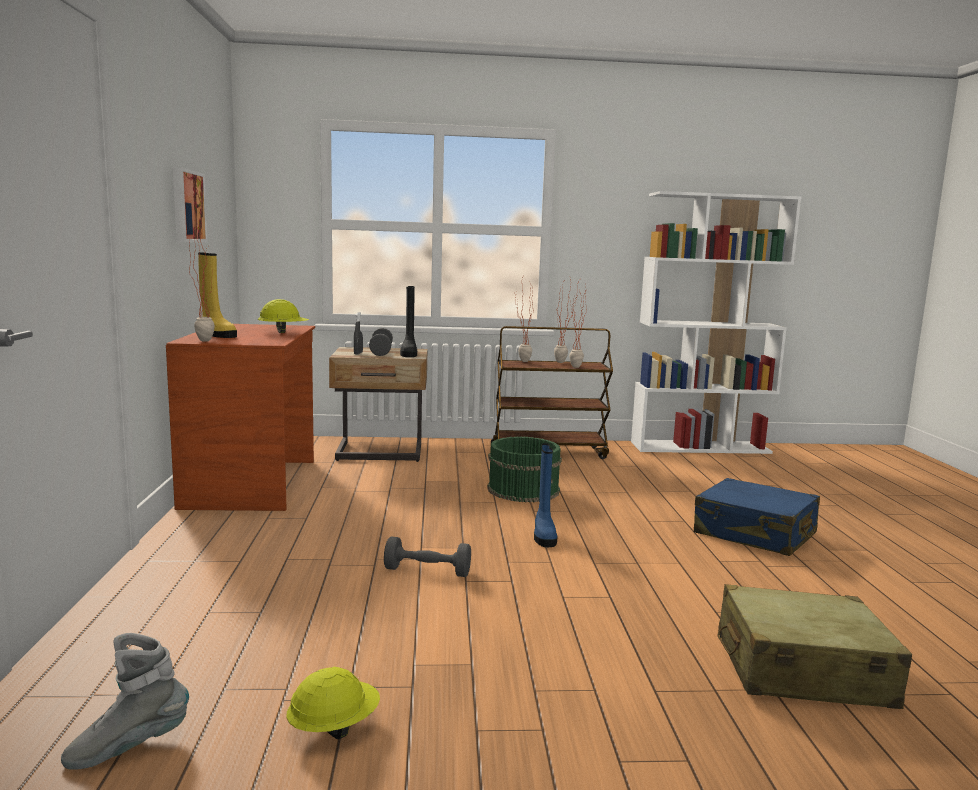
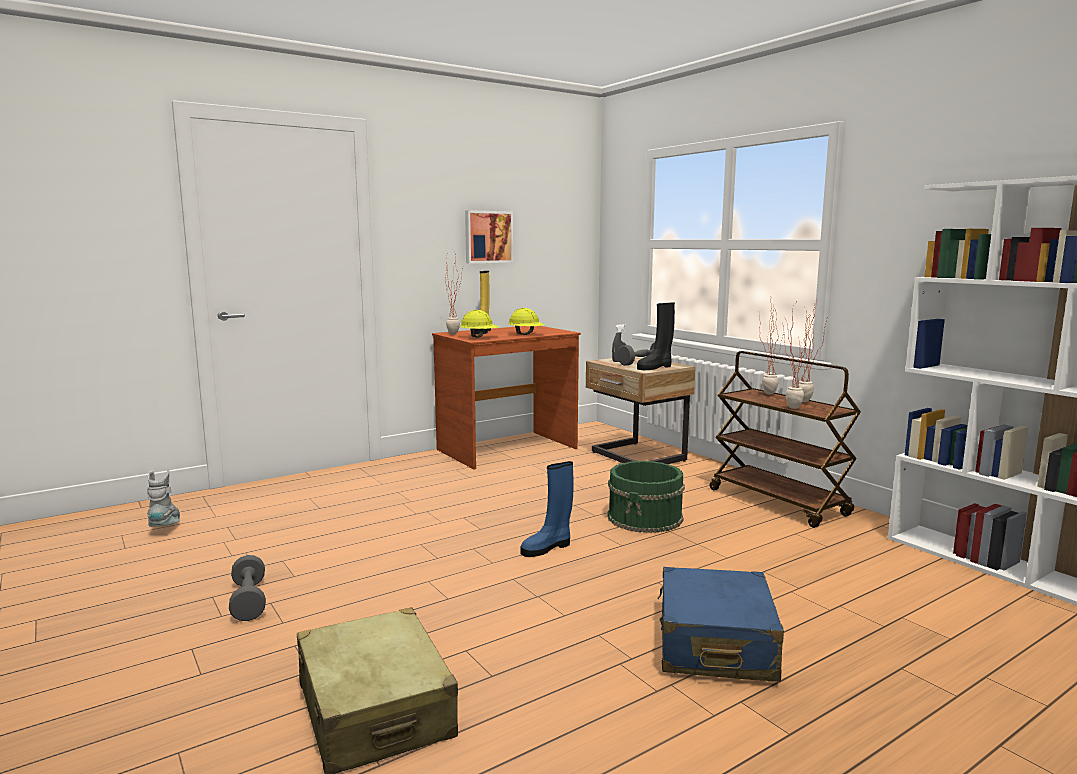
camera: 60 degrees right, 0 degrees up
(128, 747) = (166, 527): grey boot -> grey boot turned 45 degrees clockwise
(334, 727) = (200, 560): yellow hard hat -> yellow hard hat (479, 337)
(427, 571) = (423, 529): grey dumbbell -> grey dumbbell (249, 601)

